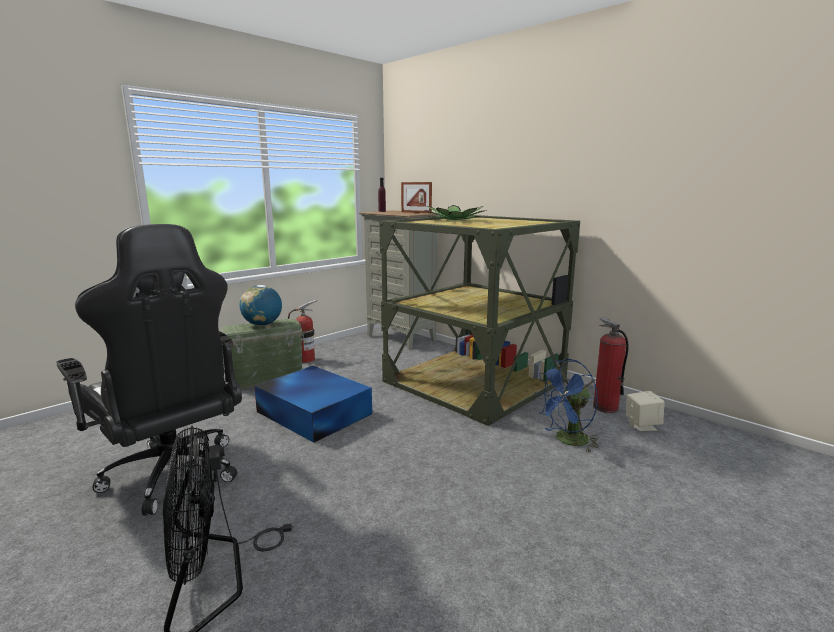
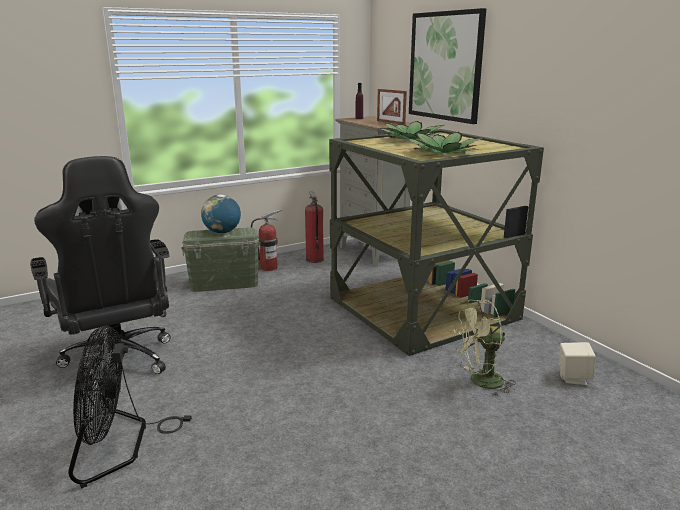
camera: 15 degrees right, 5 degrees up
(313, 412) = (252, 321): blue storage box -> none
(468, 158) = (445, 66): none -> picture
(502, 225) = (444, 153): none -> potted plant
(567, 441) = (480, 382): blue fan -> green fan
(605, 407) = (546, 353): fire extinguisher -> fire extinguisher (314, 259)

